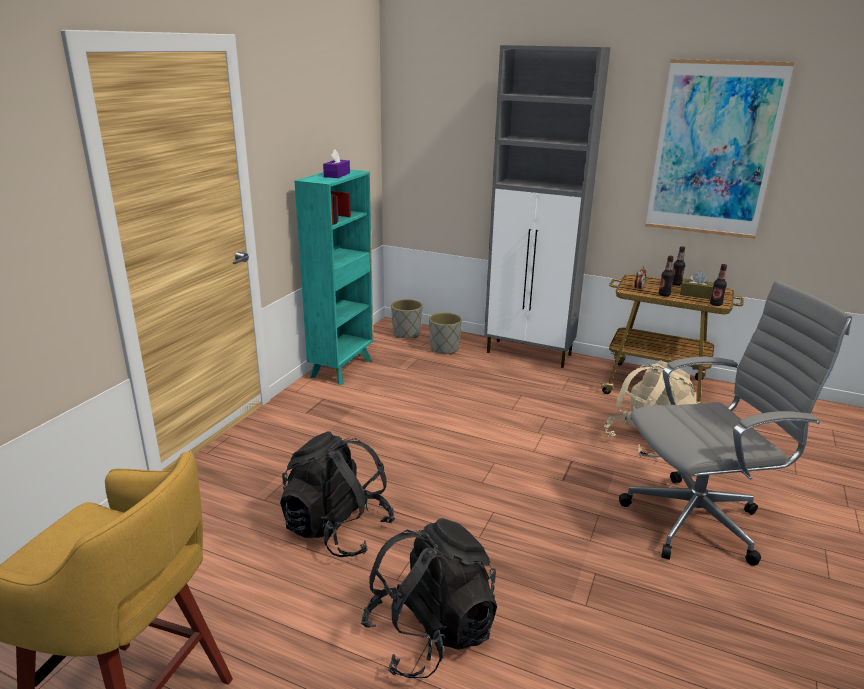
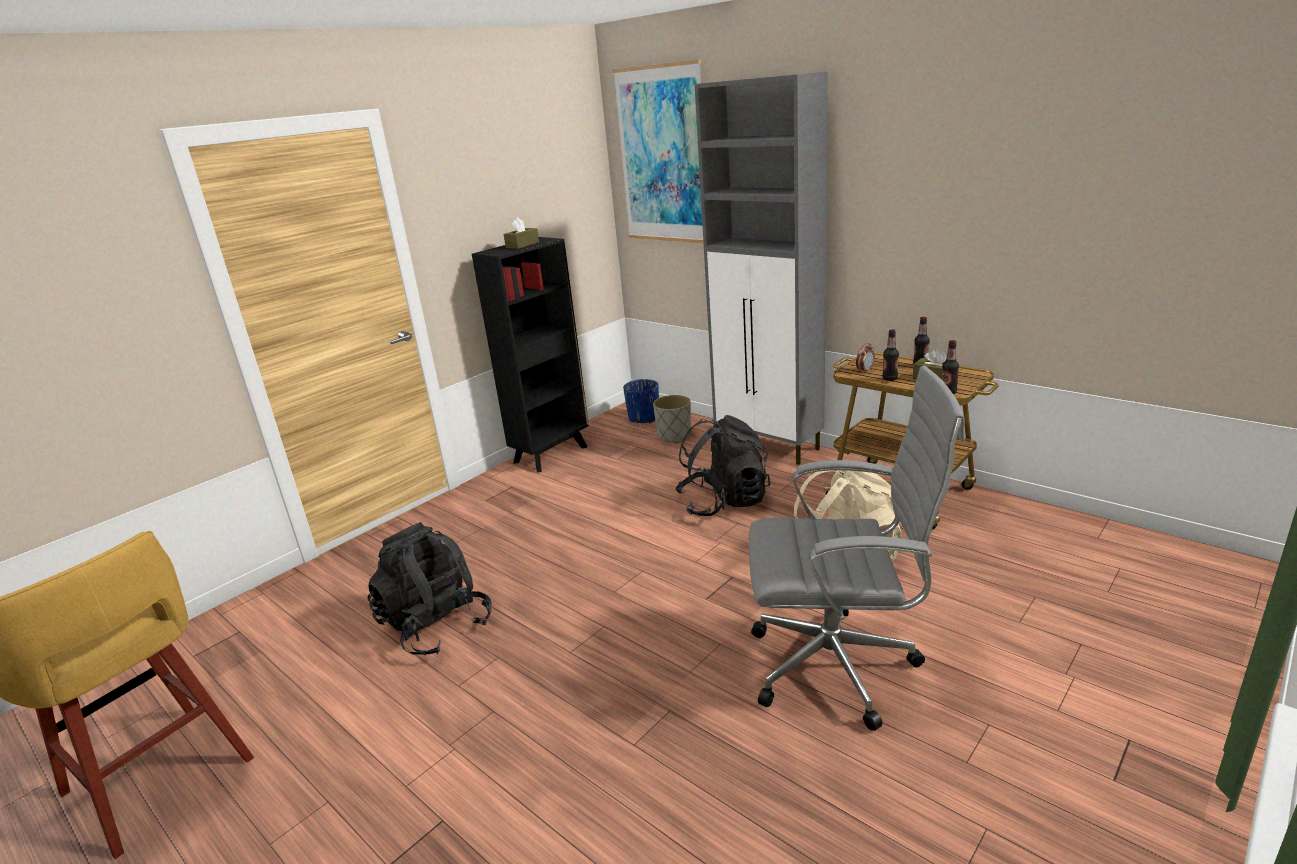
camera: 20 degrees right, 0 degrees up
(337, 175) = (522, 245): purple tissue box -> brown tissue box
(342, 368) = (552, 454): turquoise bookcase -> black bookcase
(407, 334) = (644, 418): grey planter -> blue planter
(430, 634) = (453, 747): black backpack -> black backpack (723, 502)
(713, 150) = (961, 191): picture -> picture (663, 156)

